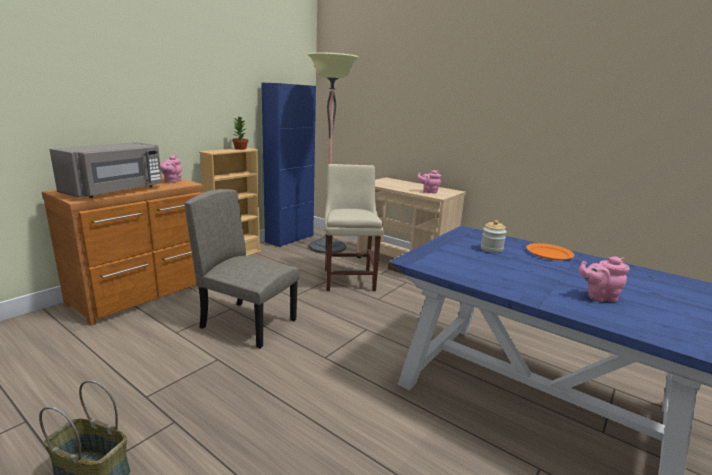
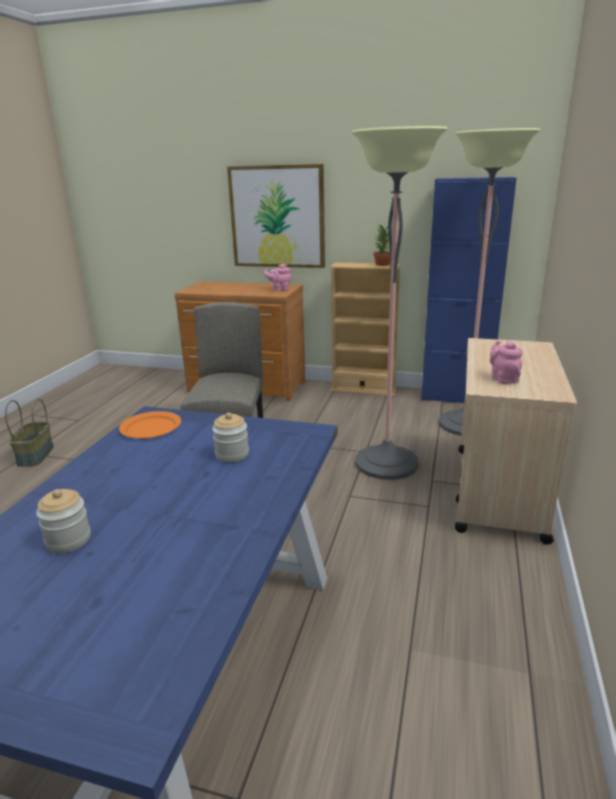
camera: 70 degrees right, 5 degrees up
(116, 191) = (222, 289): grey microwave -> none
(137, 110) = (277, 217): none -> picture
(349, 278) = (386, 463): beige chair -> floor lamp
(548, 253) = (247, 500): orange plate -> orange plate (151, 427)
(598, 297) = (68, 540): pink teapot -> jar

